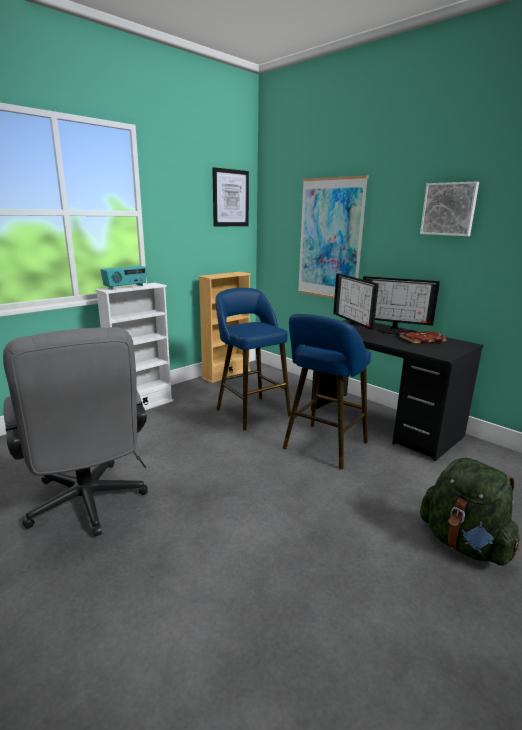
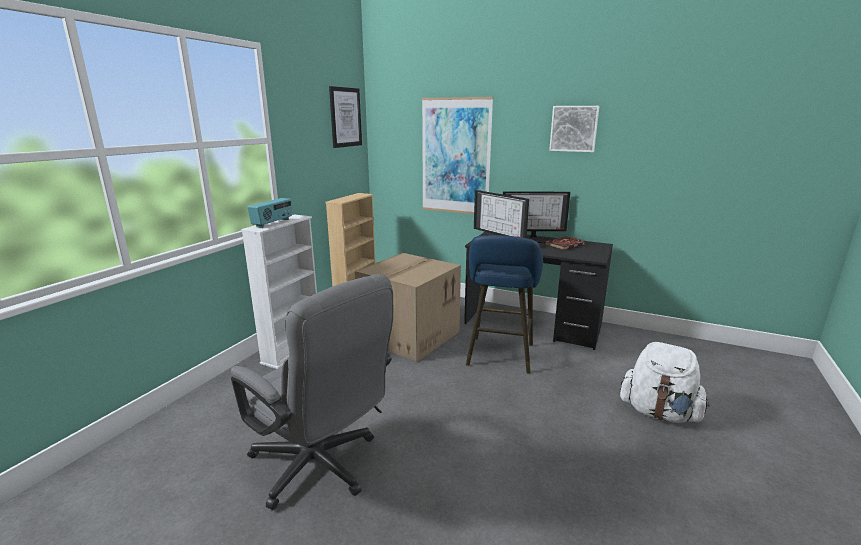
camera: 20 degrees left, 0 degrees up
(250, 411) = (409, 335): blue stool -> cardboard box
(464, 543) = (659, 412): green backpack -> white backpack

